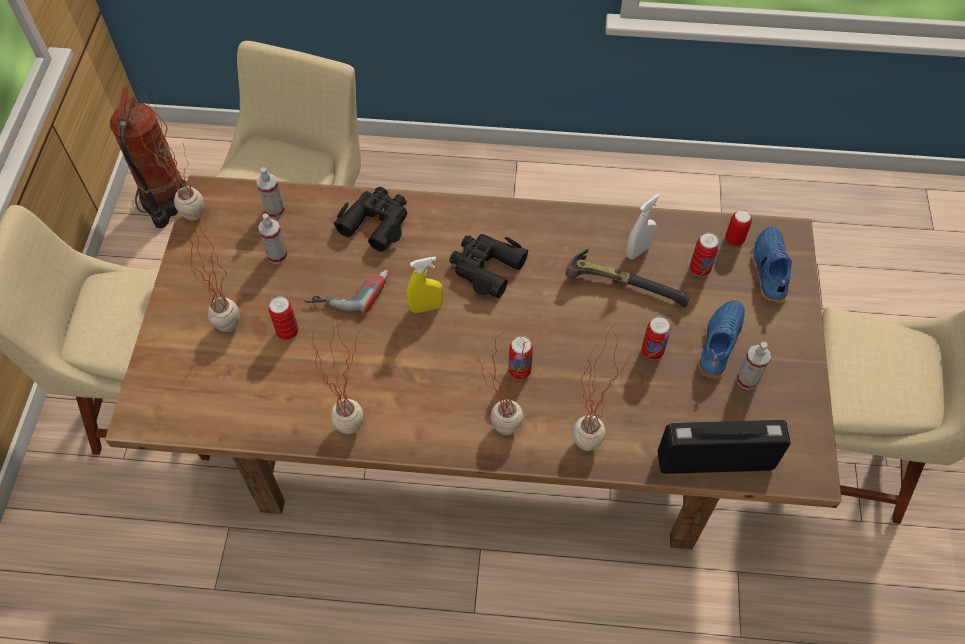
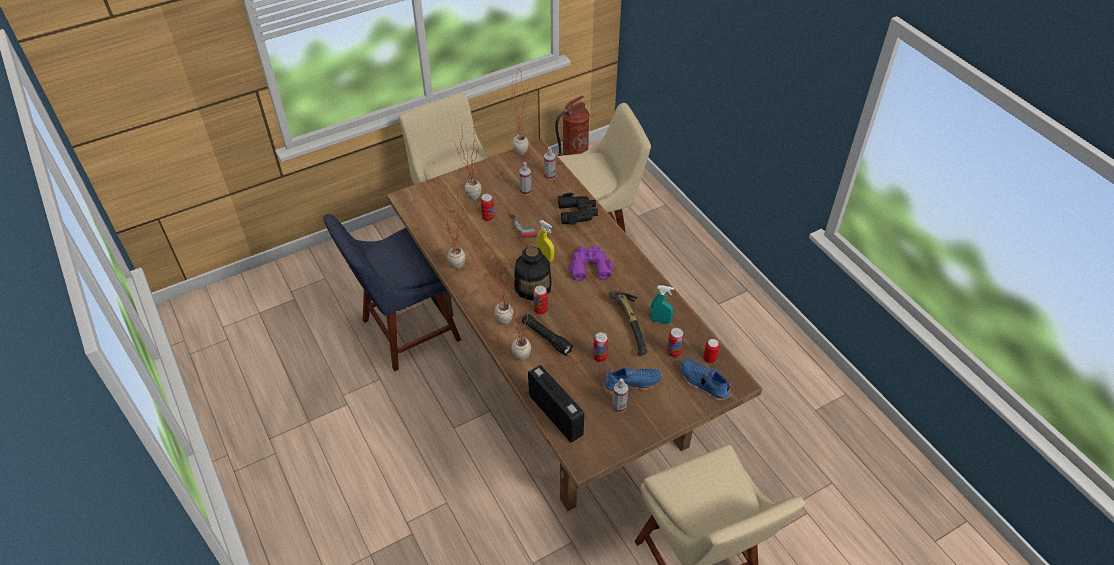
camera: 55 degrees right, 10 degrees down
(260, 580) = (406, 332): none -> blue chair
(468, 354) = (533, 286): none -> bottle
(486, 267) = (589, 266): black binoculars -> purple binoculars
(574, 393) = (546, 338): none -> black flashlight
(638, 250) = (660, 321): white spray bottle -> turquoise spray bottle
(768, 270) = (703, 384): blue shoe -> blue shoe turned 105 degrees counterclockwise

